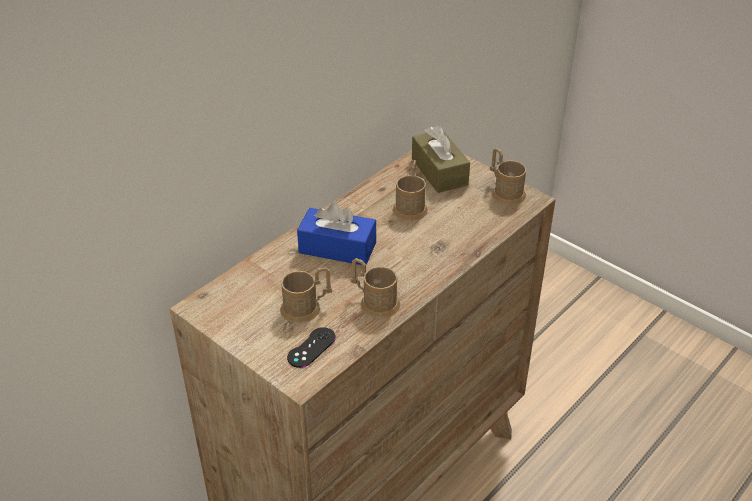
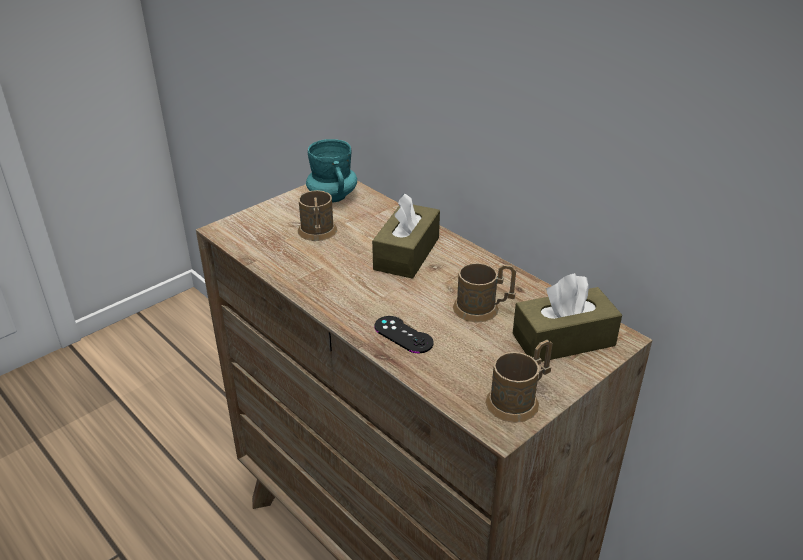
camera: 95 degrees right, 5 degrees down
(231, 305) = (332, 196): none -> turquoise mug
(311, 347) = (262, 235): black game controller -> black game controller (403, 335)
(337, 248) = (407, 253): blue tissue box -> brown tissue box
(374, 302) = (313, 273): brown mug -> none

